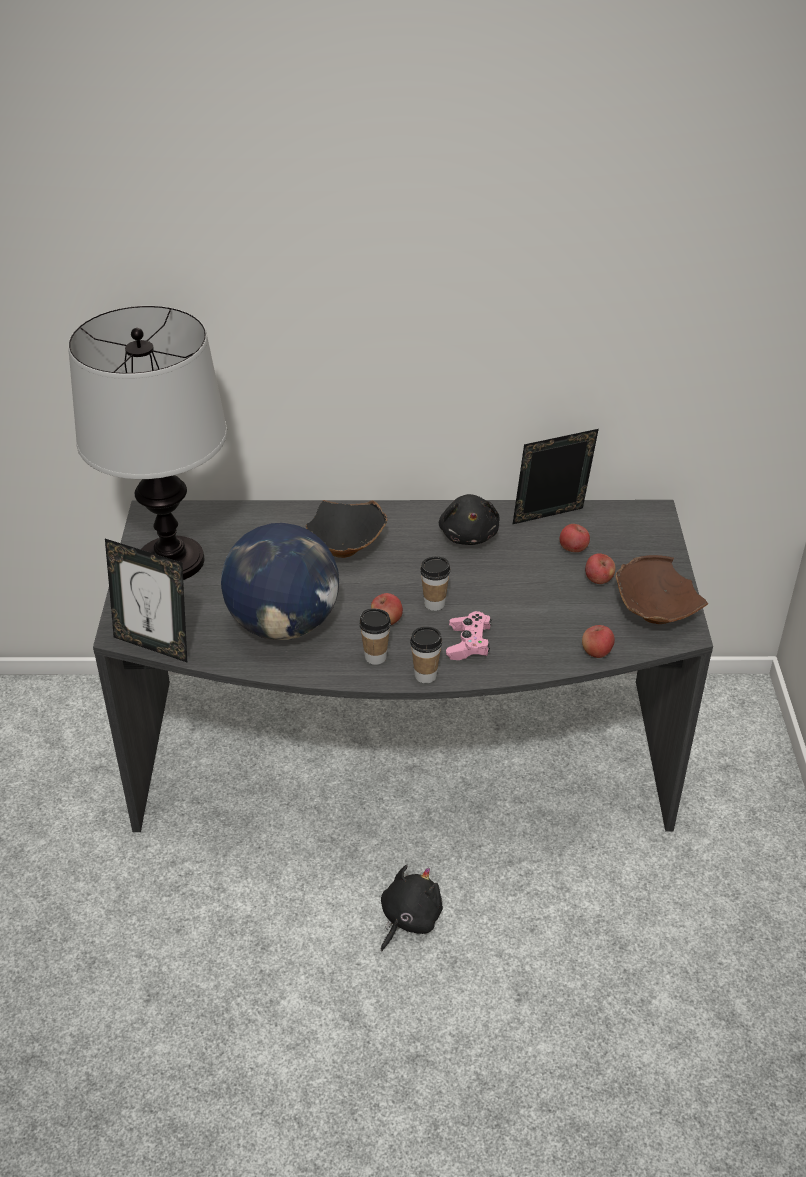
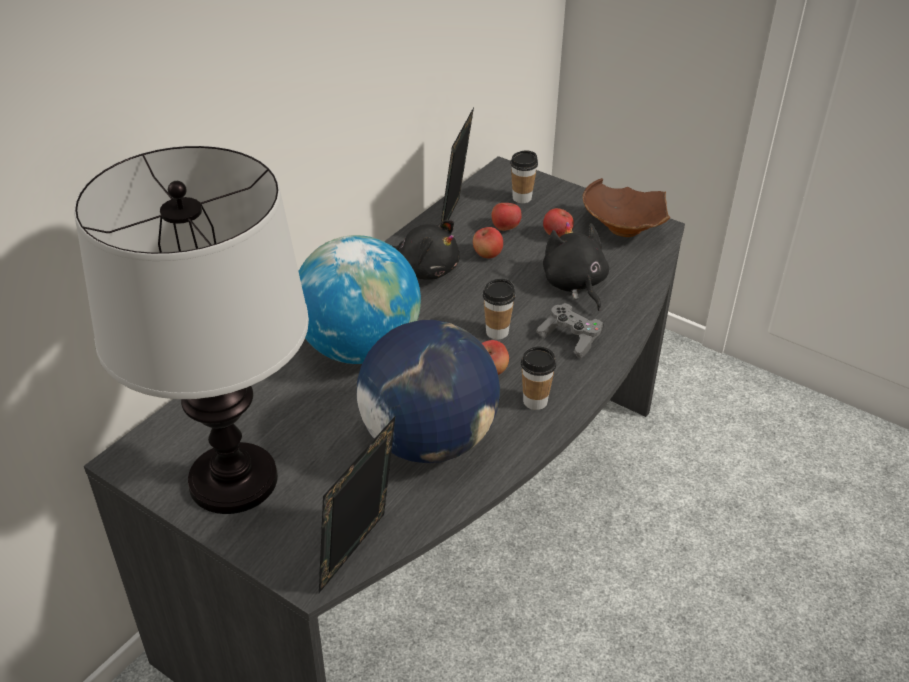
camera: 55 degrees left, 0 degrees up
(154, 645) = (360, 556): picture frame -> picture frame turned 150 degrees clockwise
(345, 549) = (359, 348): black bowl -> globe
(408, 919) = (617, 624): black plush toy -> black plush toy (575, 285)
(425, 675) = (588, 383): cup -> cup (522, 198)
(468, 644) = (570, 338): pink game controller -> grey game controller
(596, 652) = (643, 278): apple -> apple (487, 254)

